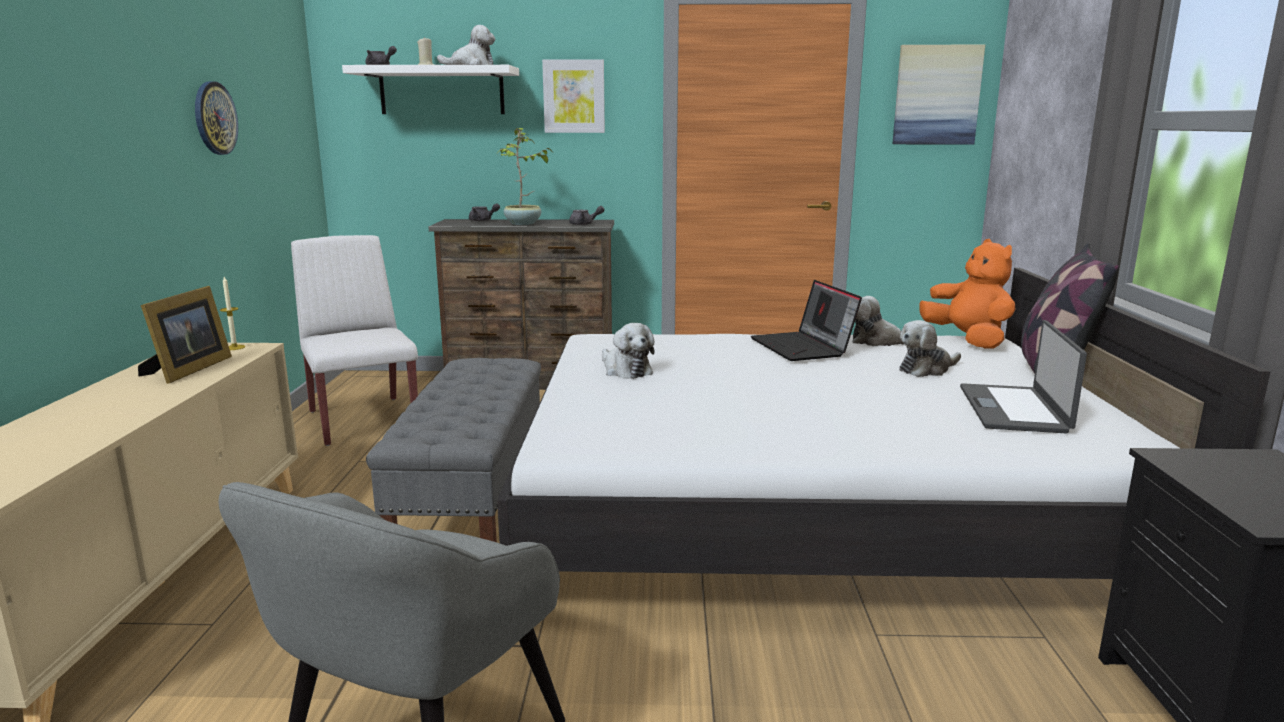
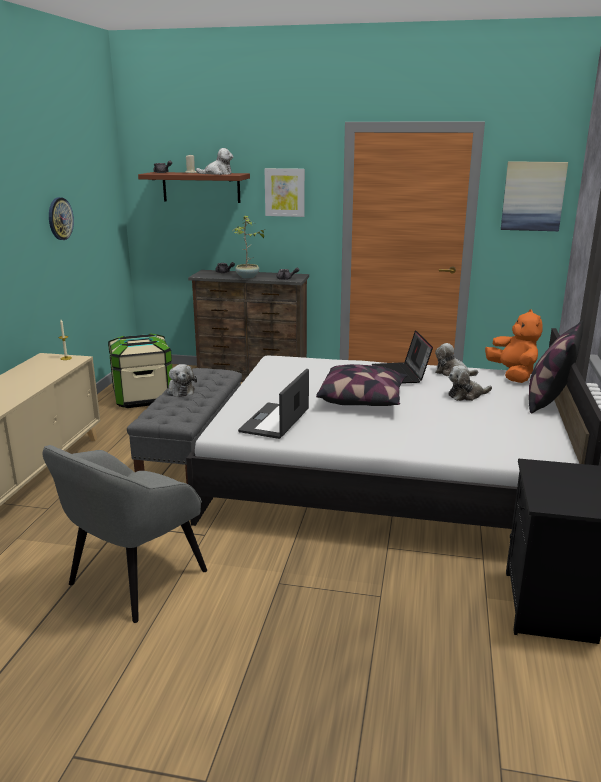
camera: 10 degrees right, 5 degrees up
(188, 370) = (40, 372): picture frame -> none
(362, 420) = (143, 397): white chair -> storage box
(442, 91) = (201, 187): white shelf -> brown shelf
(625, 370) = (282, 384): plush toy -> plush toy (180, 390)
(771, 384) = (363, 400): none -> pillow
(1014, 409) = (497, 427): laptop -> laptop (276, 421)

